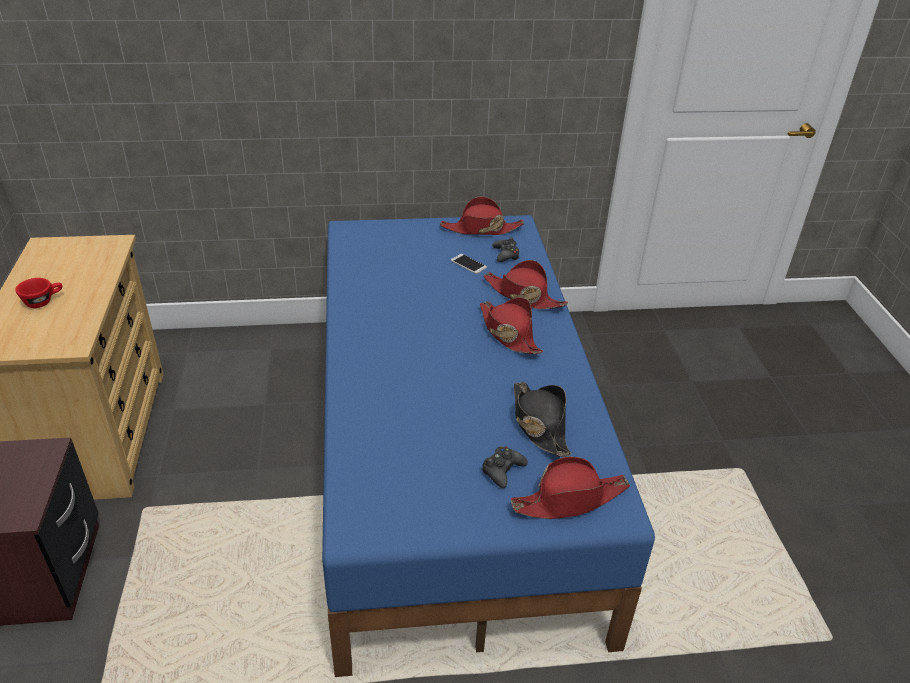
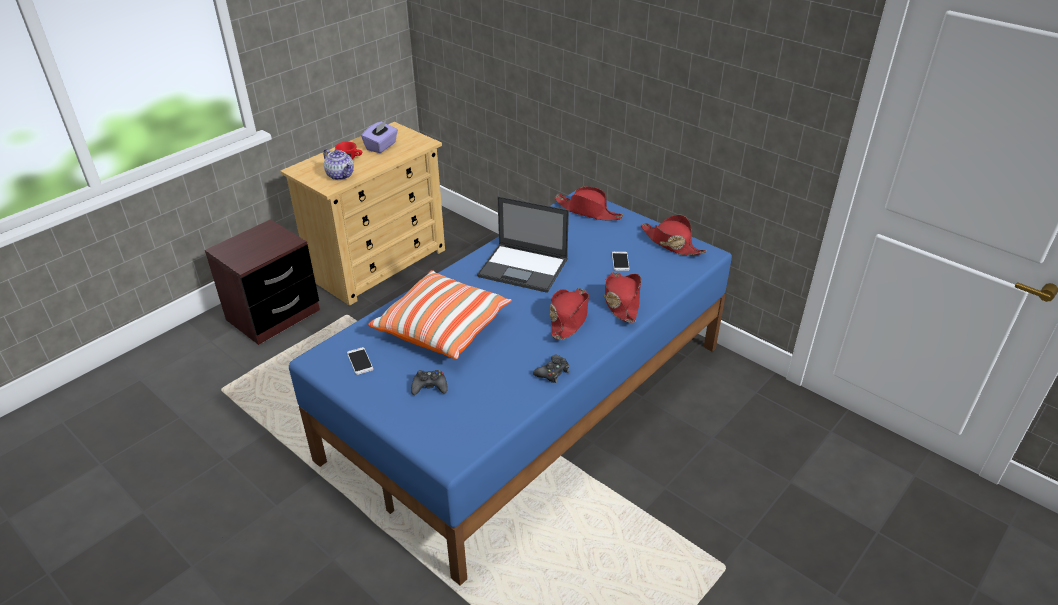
camera: 50 degrees right, 0 degrees up
(64, 270) = (381, 146): none -> purple tissue box
(65, 325) = (341, 175): none -> teapot
(400, 499) = (360, 361): none -> phone
(402, 314) = (524, 268): none -> laptop
(422, 411) = (443, 327): none -> pillow
(506, 254) = (658, 269): black game controller -> black game controller (552, 372)
(539, 424) = (493, 379): black hat -> none
(570, 499) = (437, 428): red hat -> red hat (588, 211)

